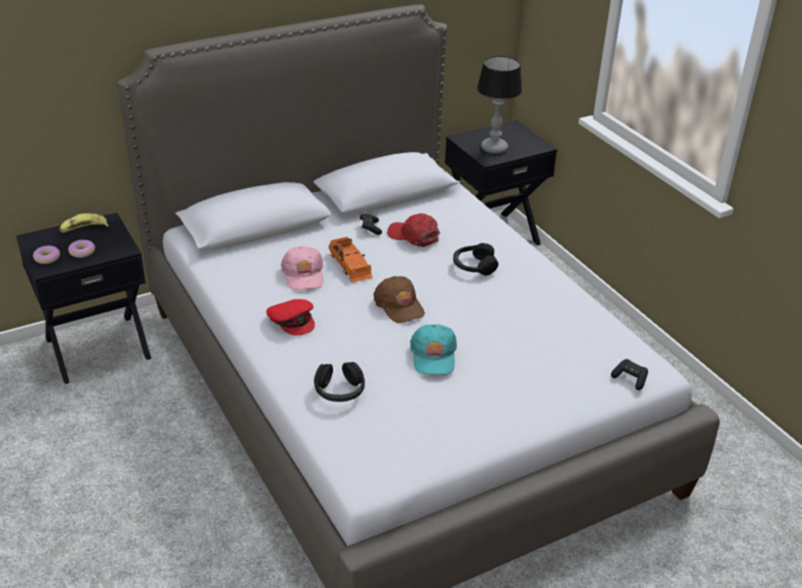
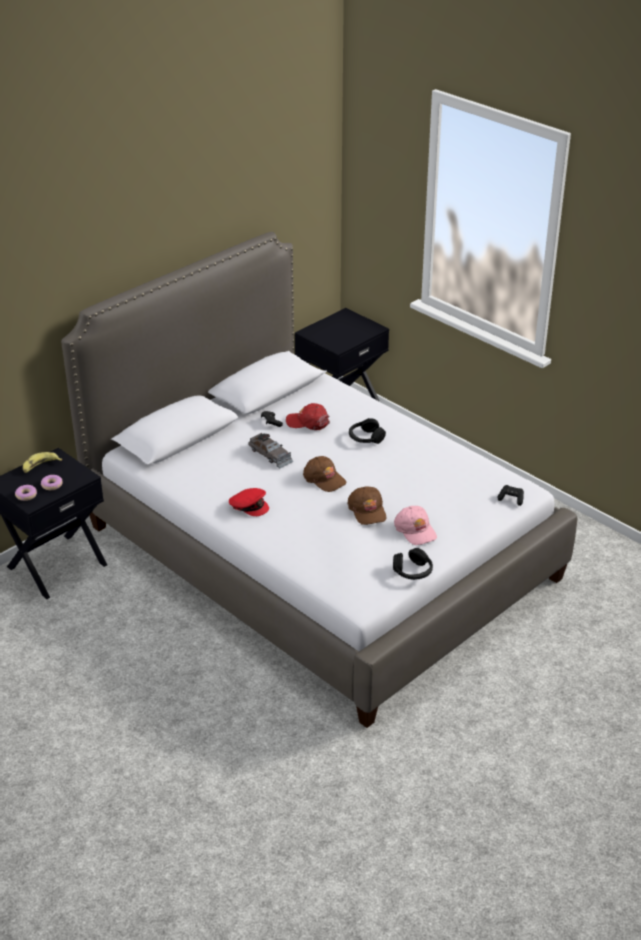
camera: 15 degrees left, 0 degrees up
(303, 274) = (238, 469): pink cap -> pink cap (415, 530)
(339, 391) = (312, 548): black headphones -> black headphones (412, 571)
(350, 265) = (270, 455): orange toy car -> grey toy car
(433, 356) = (367, 510): turquoise cap -> brown cap
(494, 149) = (338, 337): table lamp -> none

